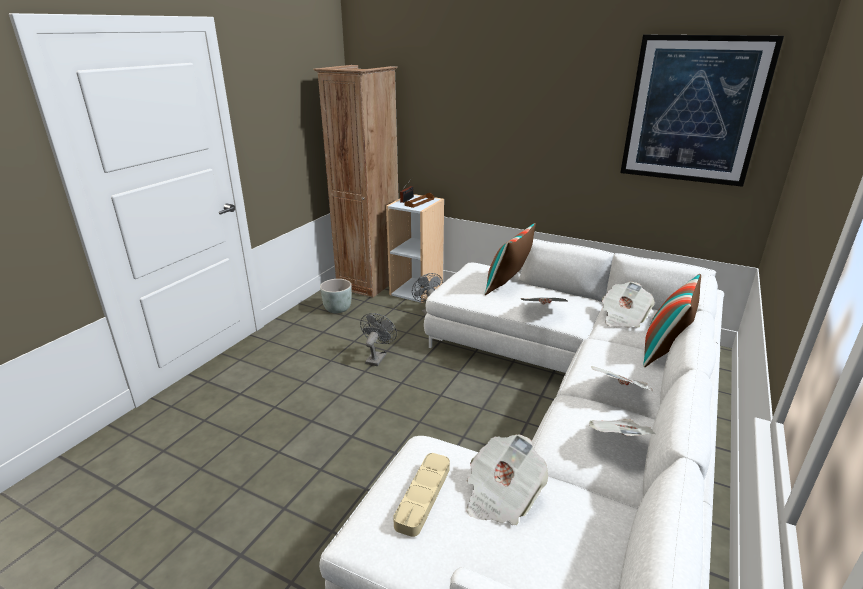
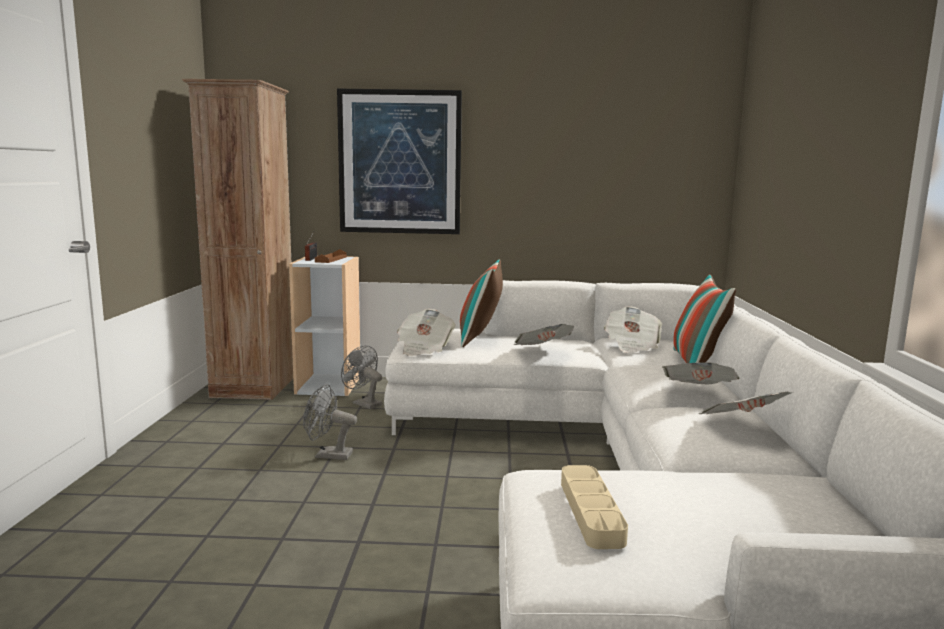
camera: 25 degrees left, 15 degrees down
(338, 309) = (228, 417): grey planter -> none
(377, 357) = (328, 455): grey fan -> grey fan turned 75 degrees counterclockwise
(501, 495) = (678, 490): newspaper -> newspaper (424, 348)
(693, 111) = (641, 130): picture -> picture (400, 162)

